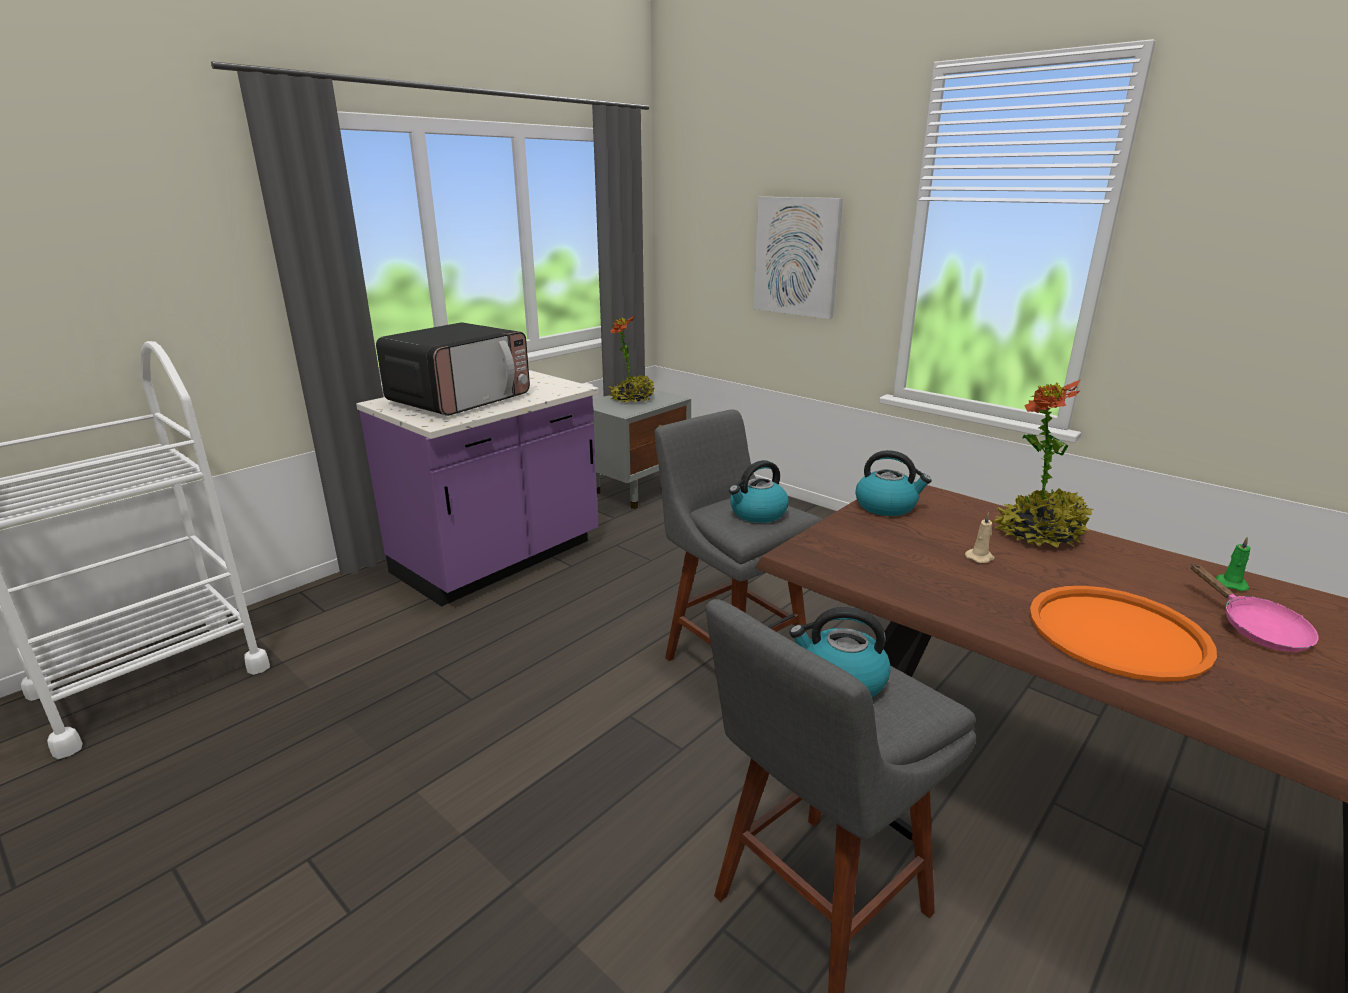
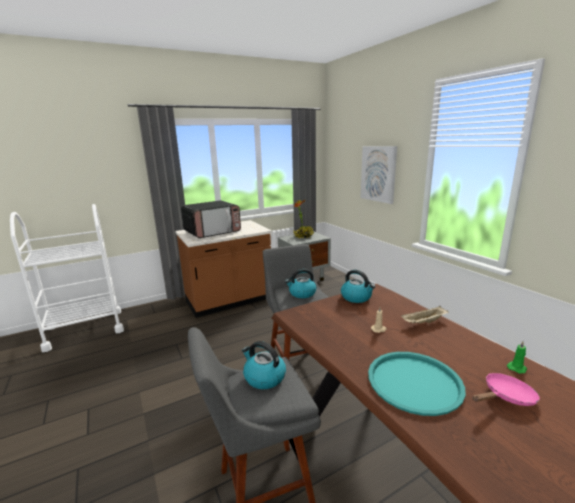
camera: 20 degrees right, 5 degrees down
(499, 559) = (229, 301): purple counter -> brown counter
(1039, 535) = (424, 322): potted plant -> beige tray
(1117, 633) = (414, 382): orange tray -> turquoise tray
(1255, 629) = (506, 397): pink frying pan -> pink frying pan turned 120 degrees counterclockwise

